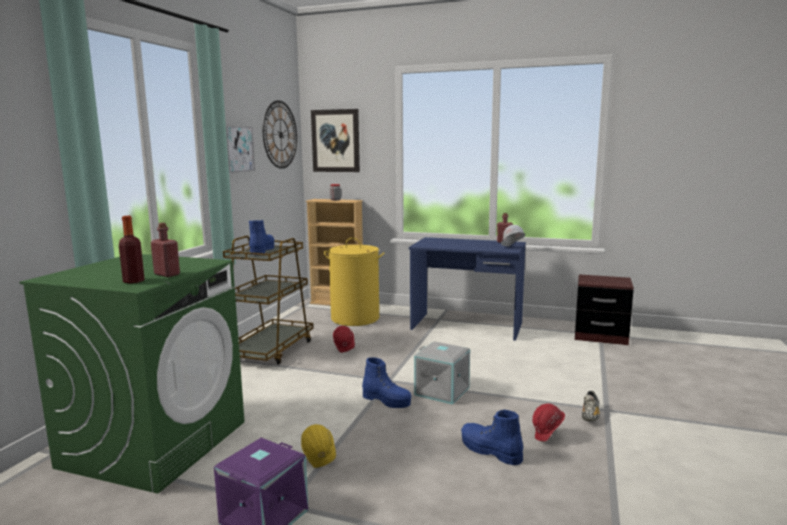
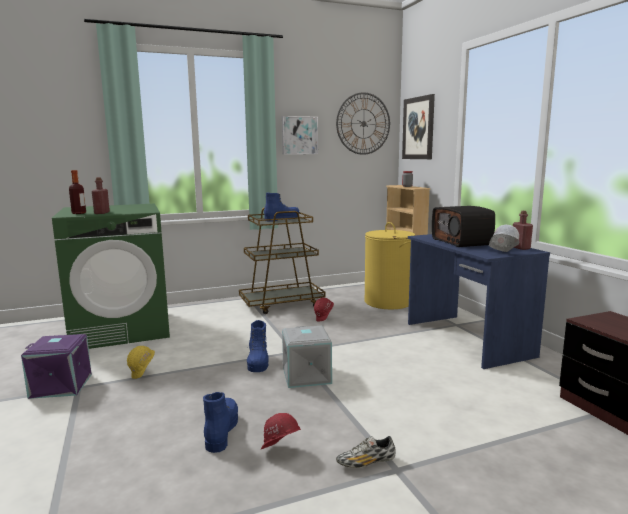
camera: 50 degrees right, 0 degrees up
(460, 244) = (462, 242): none -> radio

